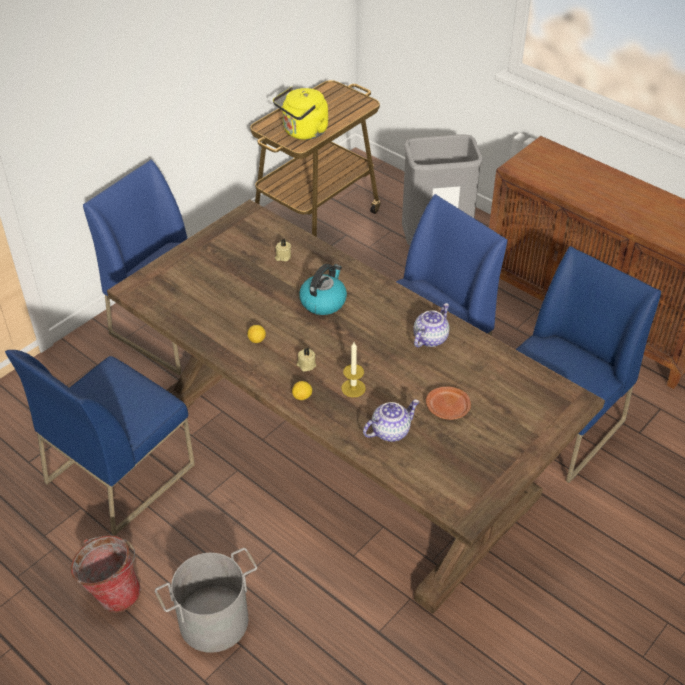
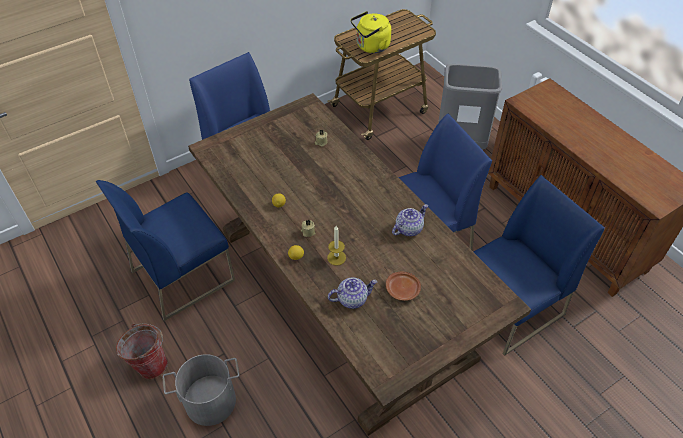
camera: 15 degrees right, 5 degrees up
(323, 301) = (338, 183): kettle -> none

